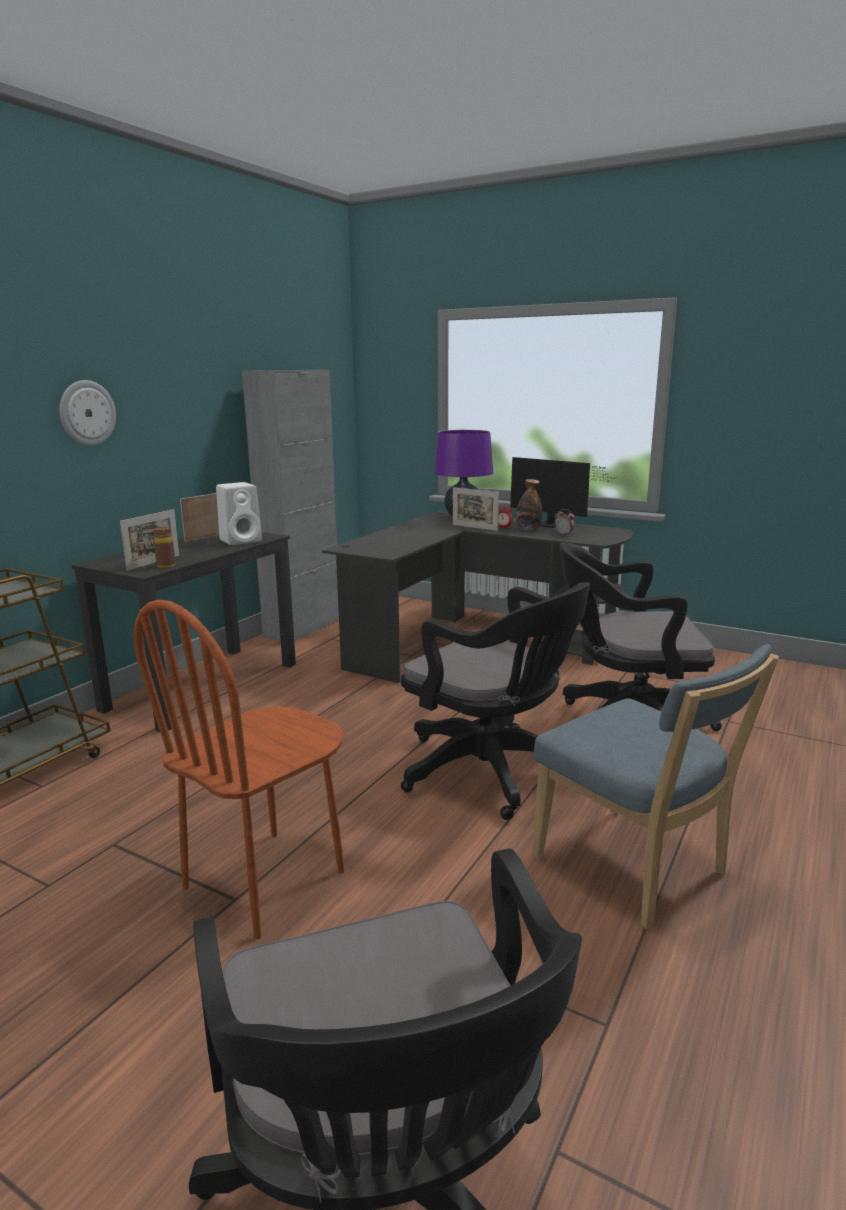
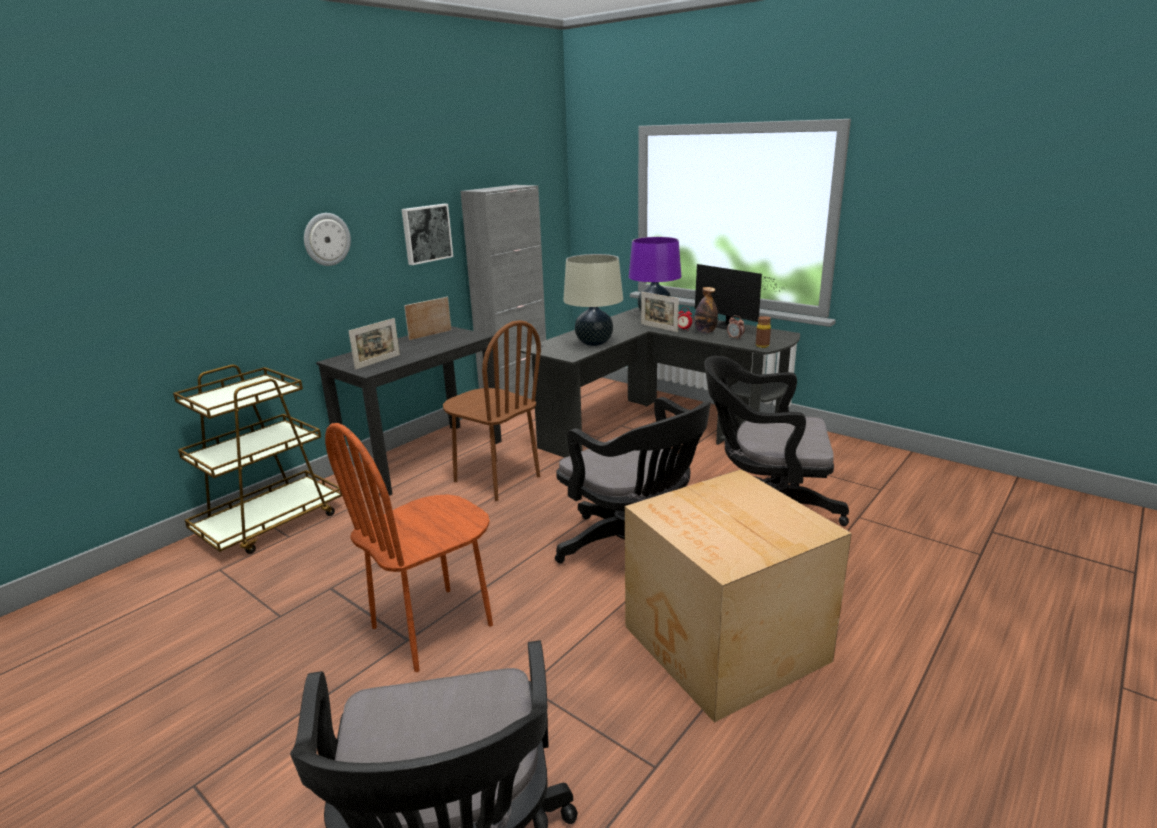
camera: 10 degrees right, 5 degrees up
(166, 566) = (386, 366): brown bottle -> brown bottle (762, 346)
(202, 417) = (426, 233): none -> picture
(242, 540) = (454, 340): white speaker -> none
(301, 705) = (496, 479): none -> brown chair
(408, 542) = (594, 343): none -> beige table lamp
(636, 869) = (724, 645): blue chair -> cardboard box

